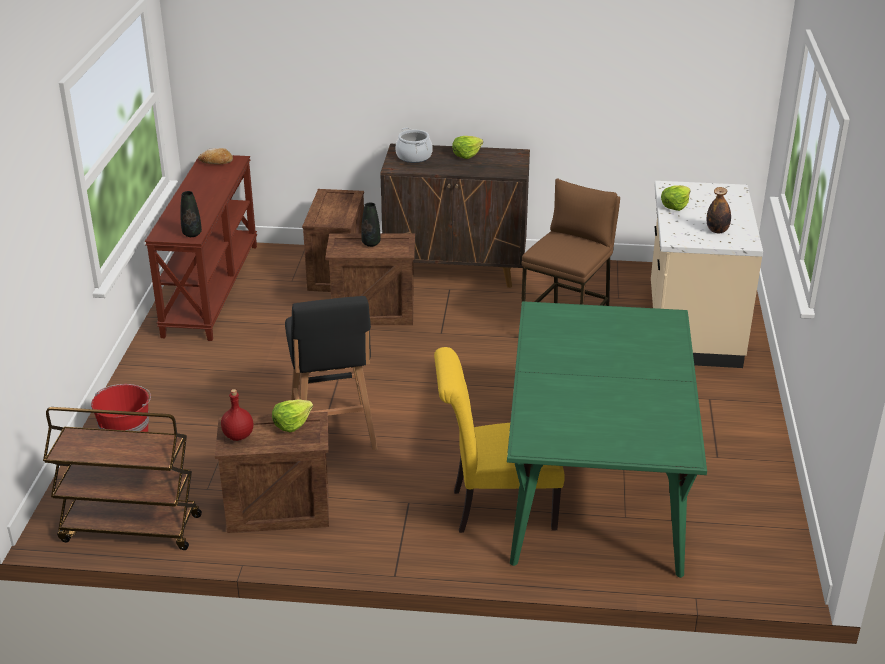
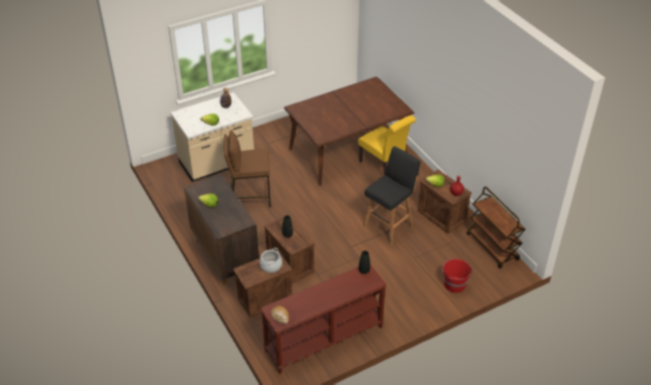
camera: 125 degrees left, 10 degrees up
(414, 157) = (227, 221): cooking pot -> cooking pot (271, 266)
(597, 485) = (348, 150): green dining table -> brown dining table

